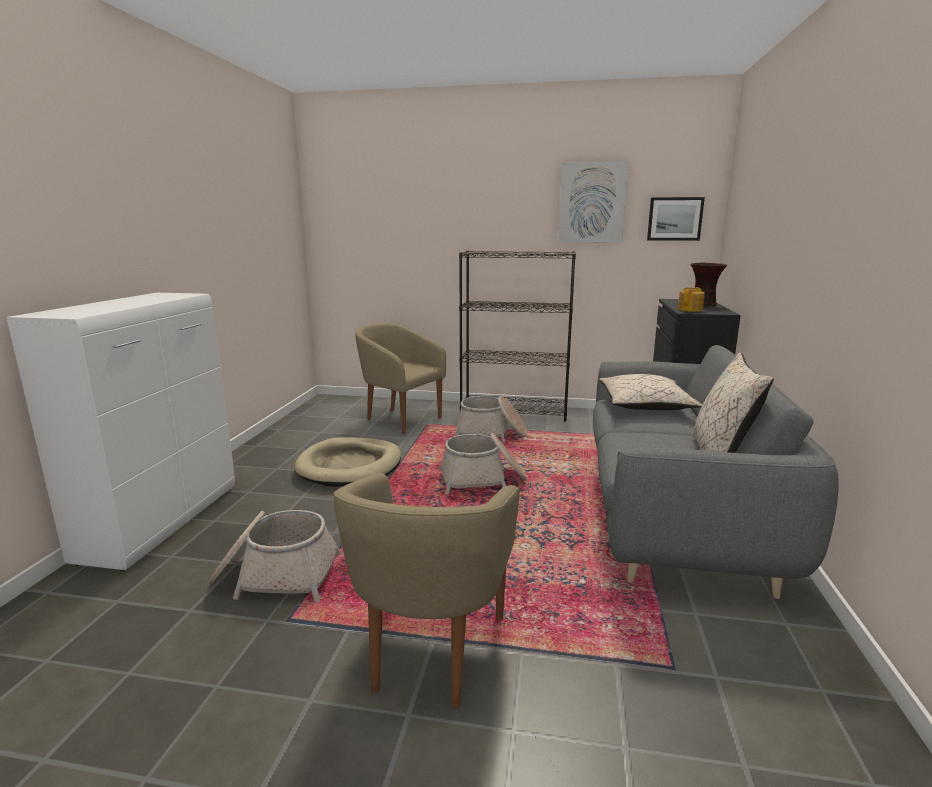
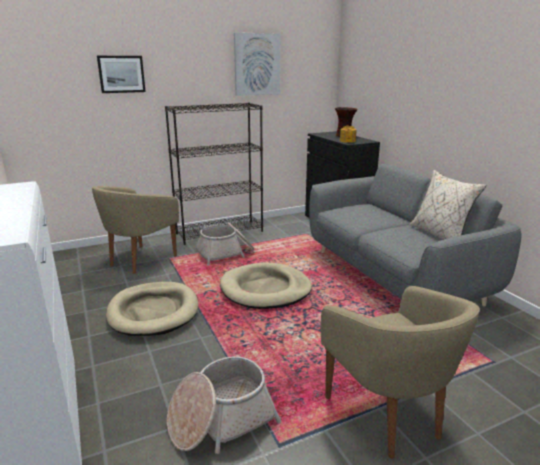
camera: 35 degrees left, 5 degrees up
(400, 419) = (140, 260): beige armchair -> beige armchair turned 60 degrees counterclockwise
(483, 479) = (265, 289): basket -> beige dog bed
(645, 405) = (357, 211): beige pillow -> none
(674, 219) = (310, 76): picture -> picture (121, 74)

